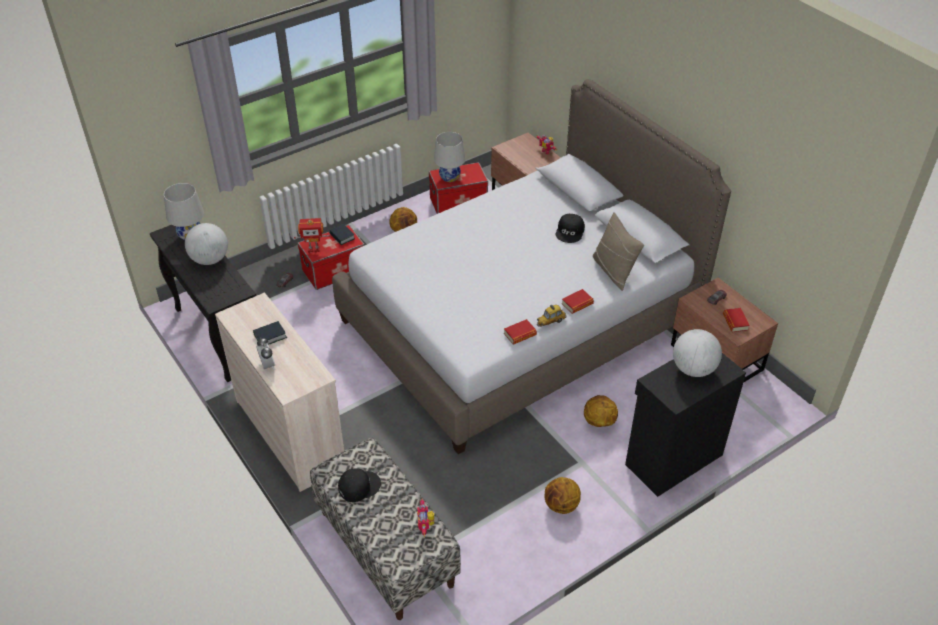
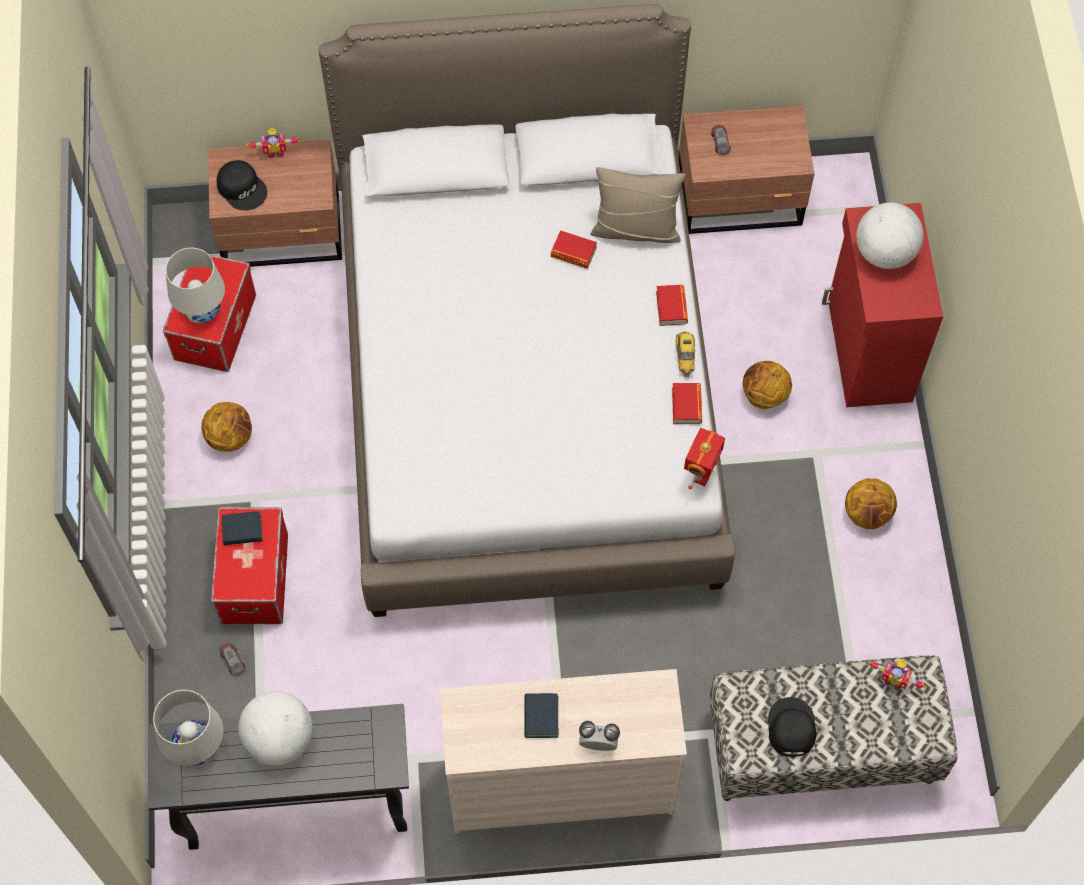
camera: 60 degrees left, 20 degrees up
(313, 249) = (244, 584): toy robot -> toy robot (701, 474)
(570, 232) = (524, 232): black cap -> black cap (242, 188)
(672, 459) = (867, 351): black cabinet -> red cabinet
(735, 322) = (773, 149): book -> book (573, 252)

